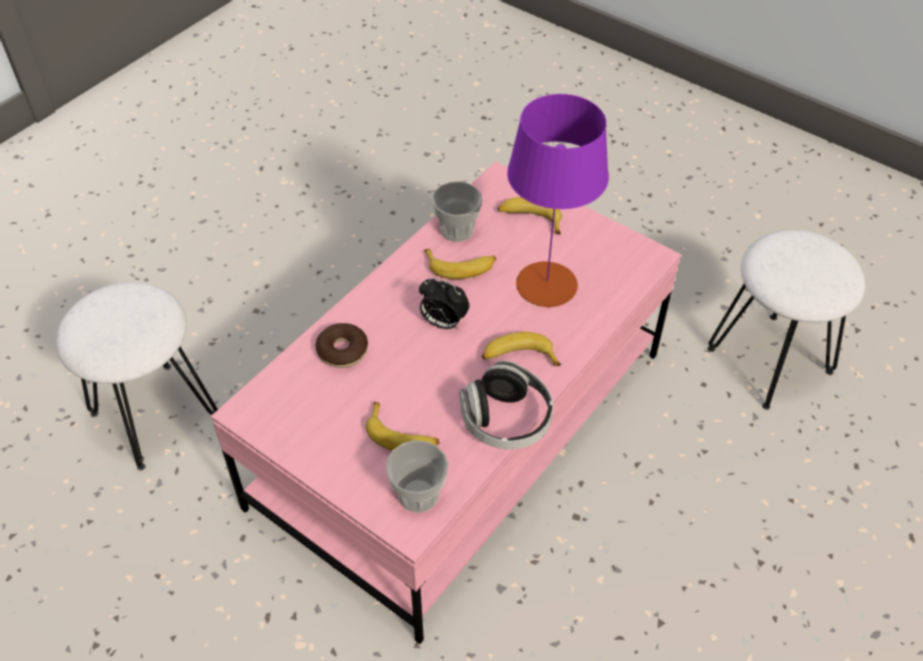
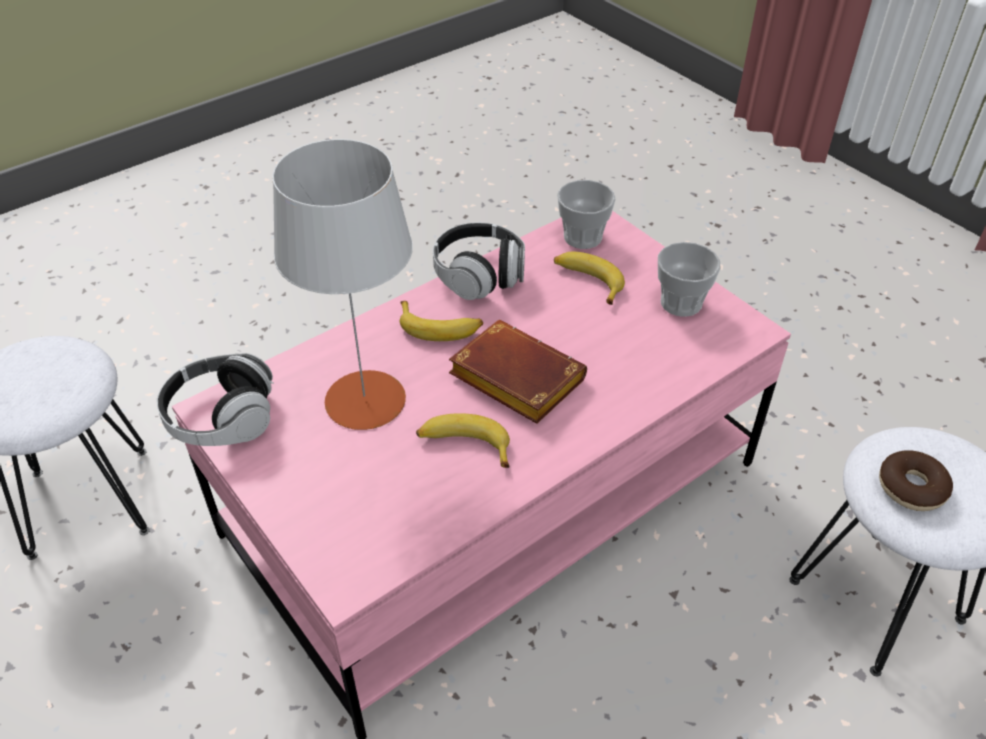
camera: 165 degrees left, 5 degrees down
(342, 351) = (639, 370): donut -> donut (911, 487)
(443, 322) = (512, 379): alarm clock -> brown book
(457, 230) = (449, 503): cup -> cup (681, 303)
(530, 219) = (336, 498): banana -> none
(546, 284) = (365, 400): purple table lamp -> grey table lamp
(639, 252) = (222, 418): none -> headphones

